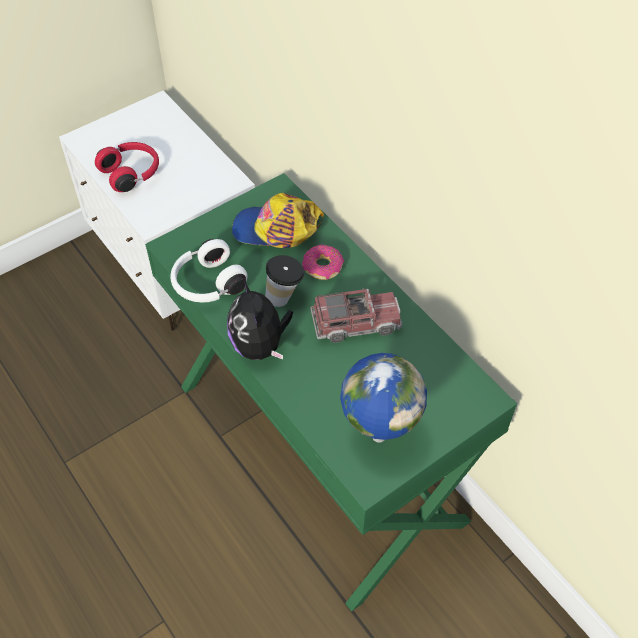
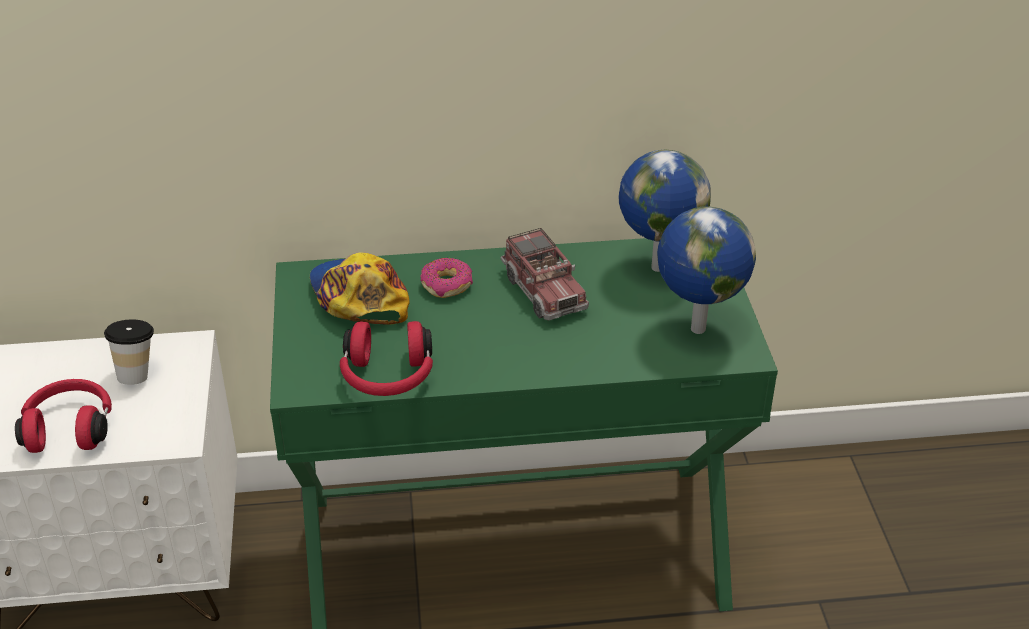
camera: 60 degrees left, 15 degrees down
(207, 284) = (387, 377): white headphones -> red headphones
(260, 345) = (515, 367): plush toy -> none
(276, 229) = (358, 297): cap -> cap turned 120 degrees clockwise
(285, 297) = (464, 326): cup -> cup (137, 373)
(355, 323) = (544, 291): toy truck -> toy truck turned 135 degrees clockwise
(436, 378) = (656, 267): none -> globe

